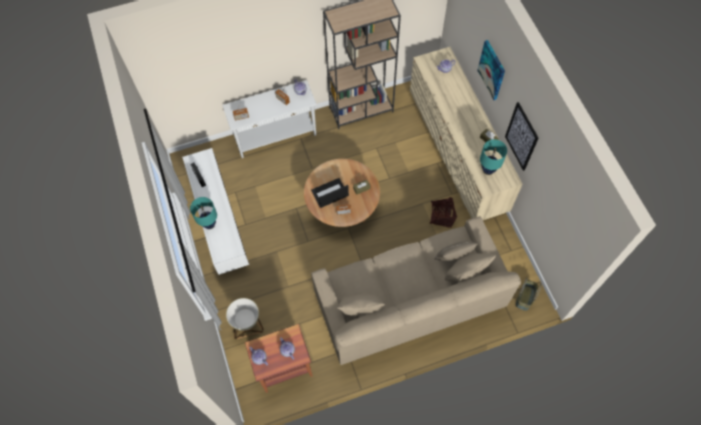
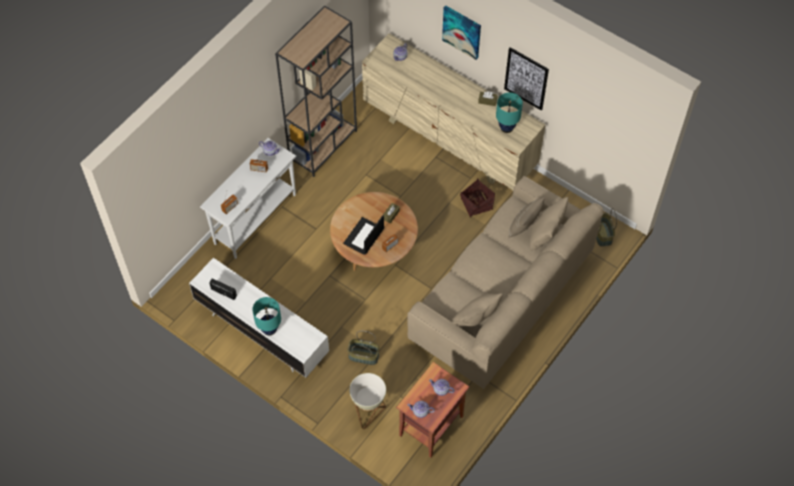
camera: 35 degrees left, 5 degrees down
(275, 283) = (363, 356): none -> basket

